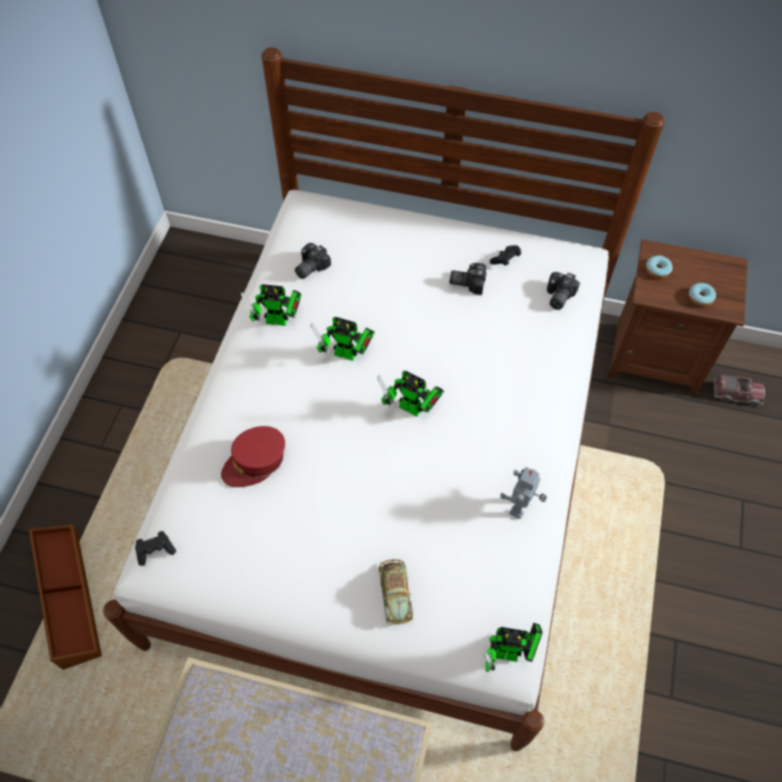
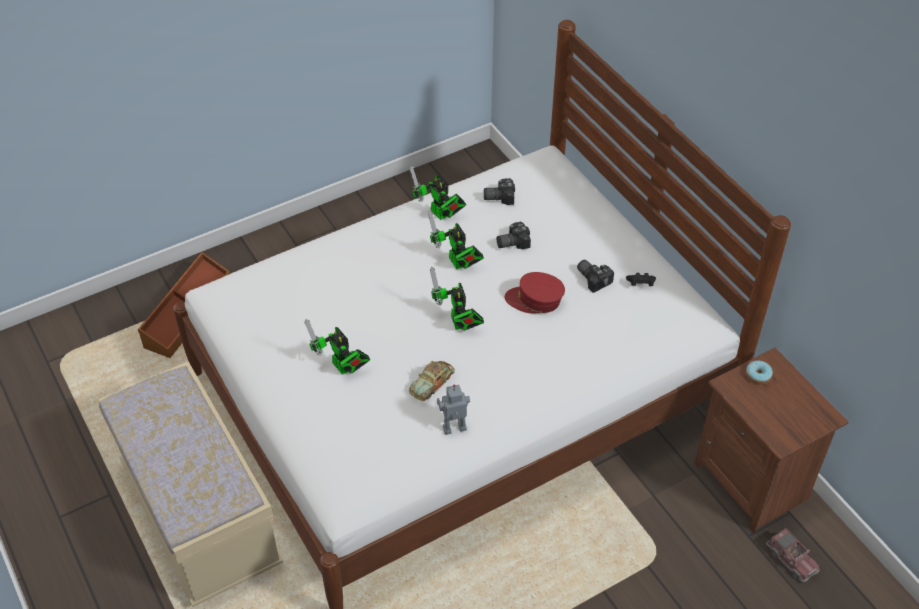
camera: 45 degrees right, 10 degrees down
(156, 550) = (226, 284): black game controller -> none
(255, 462) = (330, 280): red cap -> red cap (535, 300)
(395, 593) = (322, 410): toy car -> toy car (432, 383)
(510, 654) = (346, 497): toy robot -> toy robot (343, 368)
(557, 296) = (648, 332): camera -> camera (512, 242)
(700, 297) = (767, 416): donut -> none

